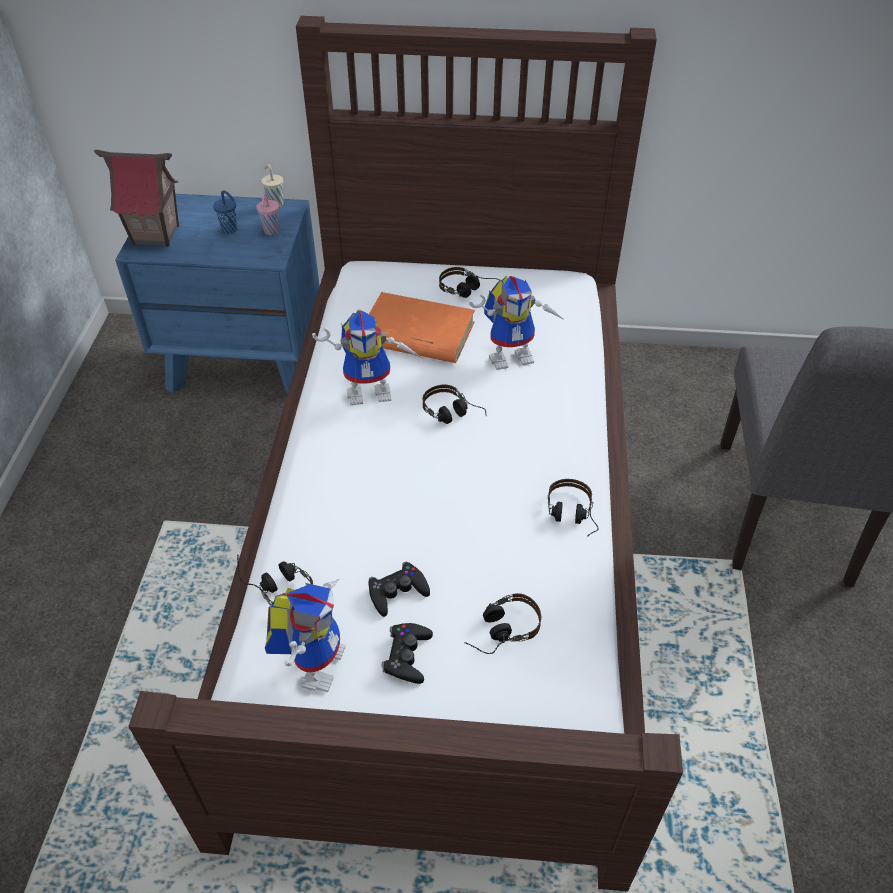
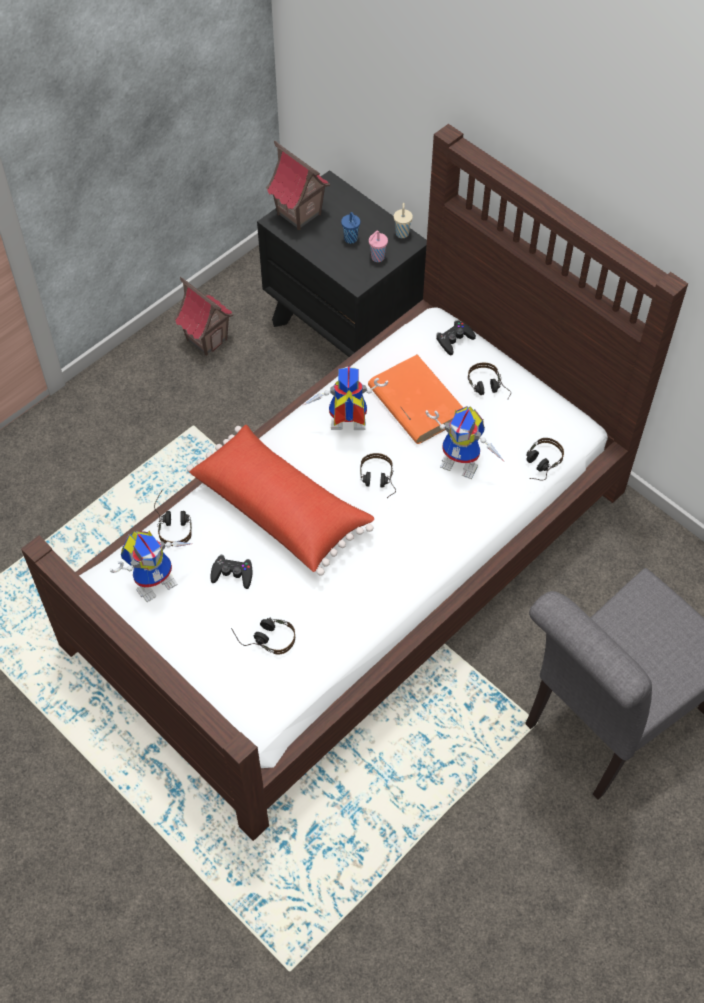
camera: 40 degrees right, 10 degrees up
(110, 439) = (207, 339): none -> toy house
(245, 360) = (344, 330): blue nightstand -> black nightstand
(372, 390) = (344, 428): toy robot -> toy robot turned 150 degrees clockwise
(383, 496) = (281, 508): none -> red pillow
(407, 656) = (203, 614): black game controller -> black game controller (454, 340)
(571, 518) = (376, 603): headphones -> headphones (539, 465)

